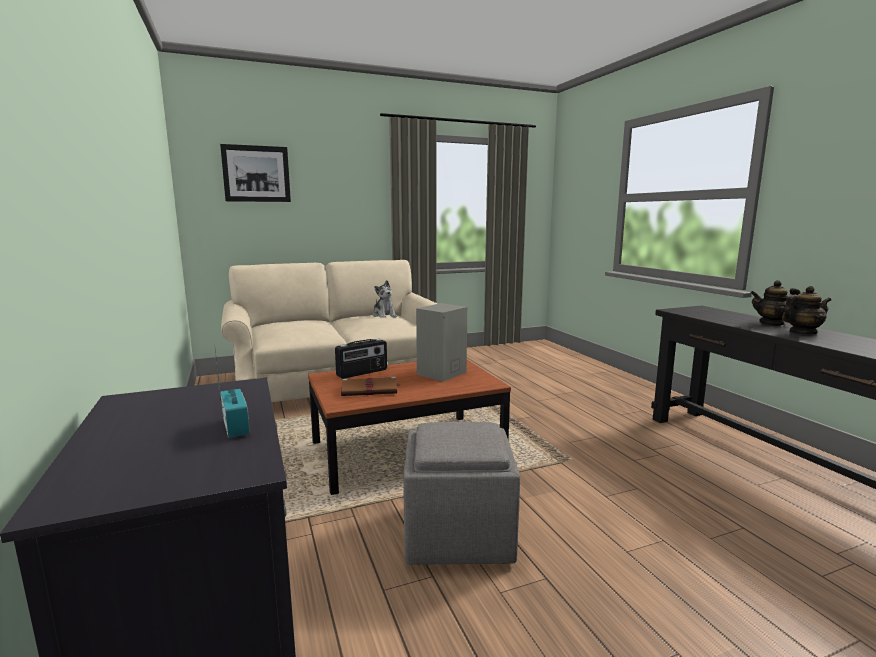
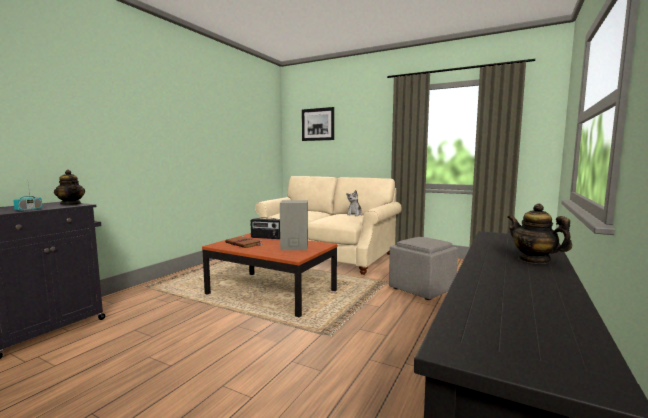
camera: 50 degrees right, 5 degrees down
(459, 534) = (196, 331): grey ottoman -> grey ottoman (422, 289)
(802, 332) = (514, 271): teapot -> teapot (71, 204)

